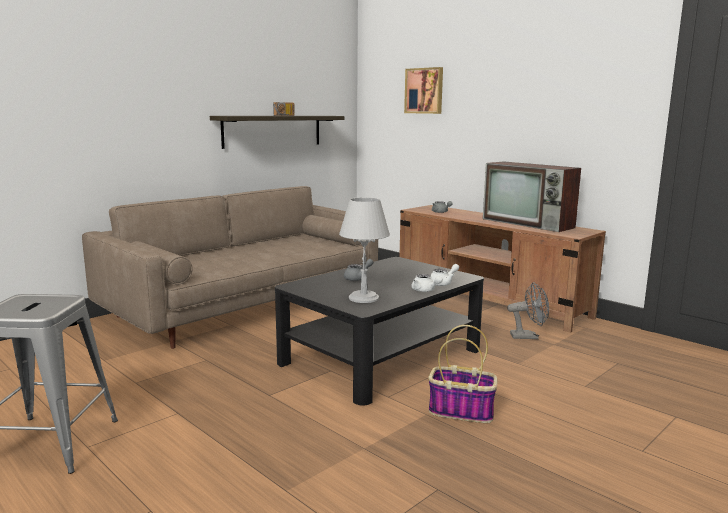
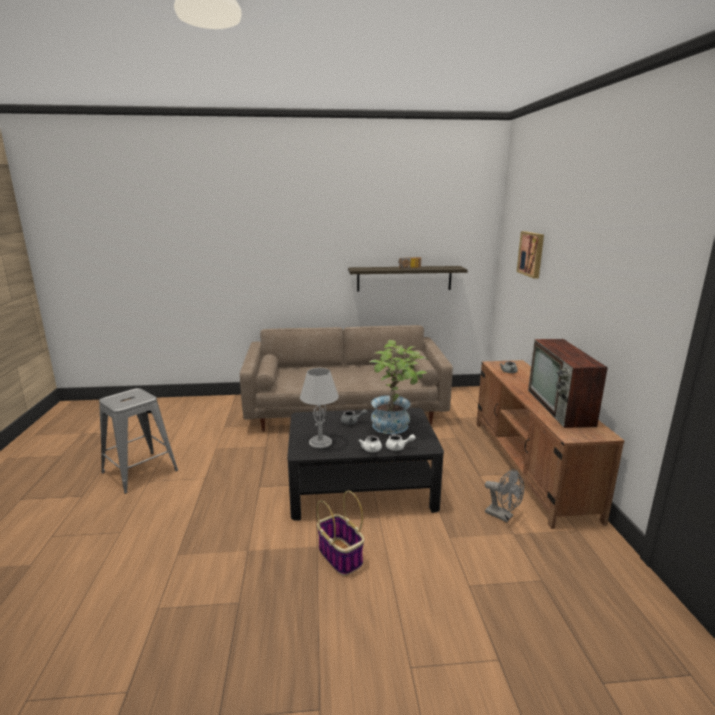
camera: 40 degrees right, 5 degrees up
(406, 272) = (395, 427): none -> potted plant

